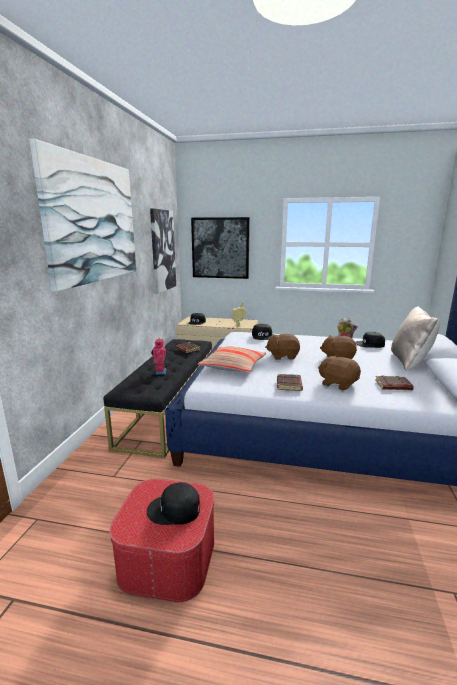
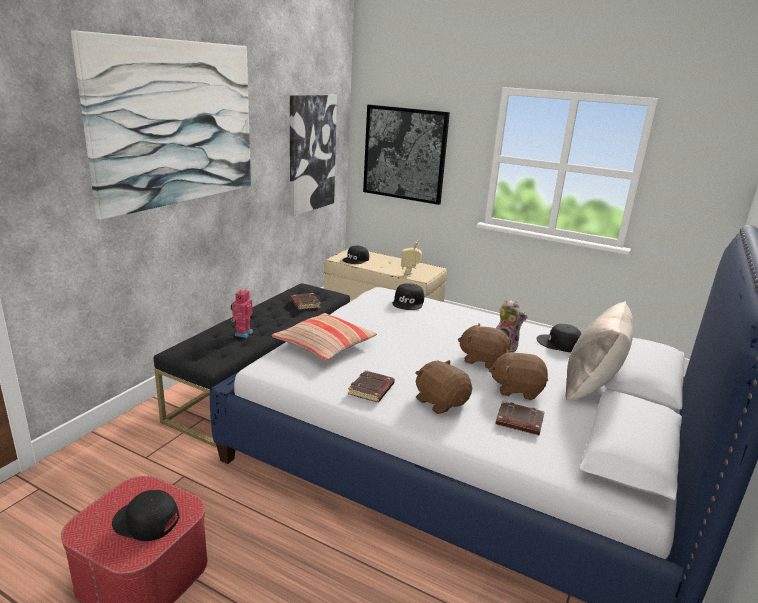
camera: 15 degrees right, 5 degrees up
(282, 356) = (407, 341): brown plush toy -> brown plush toy (517, 389)

